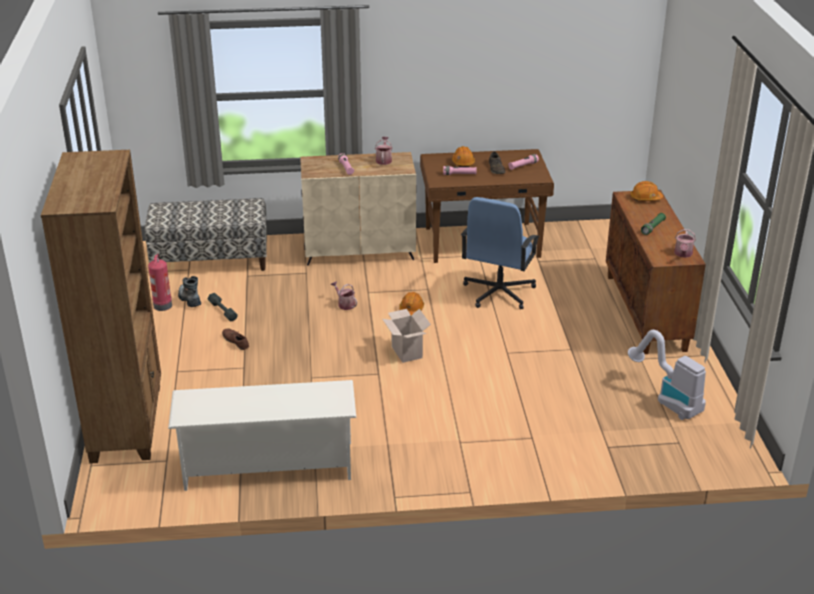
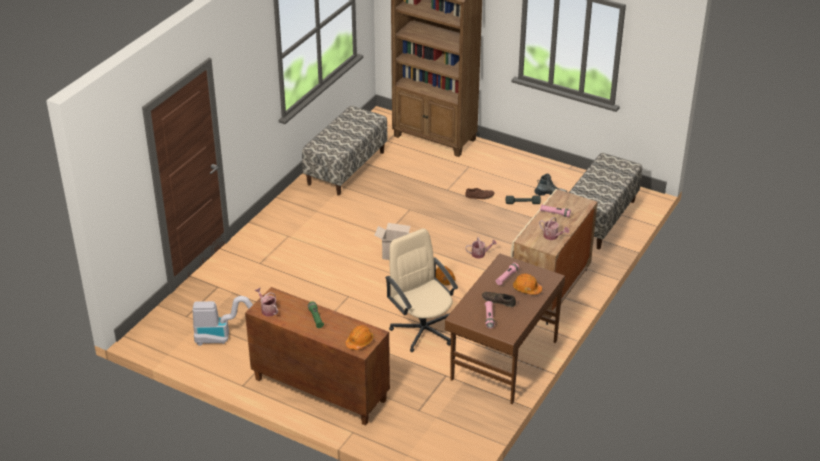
camera: 125 degrees right, 5 degrees up
(162, 305) = (554, 182): fire extinguisher -> none
(267, 466) = (346, 168): white shoe rack -> bench
(498, 292) = (423, 330): blue office chair -> beige office chair

